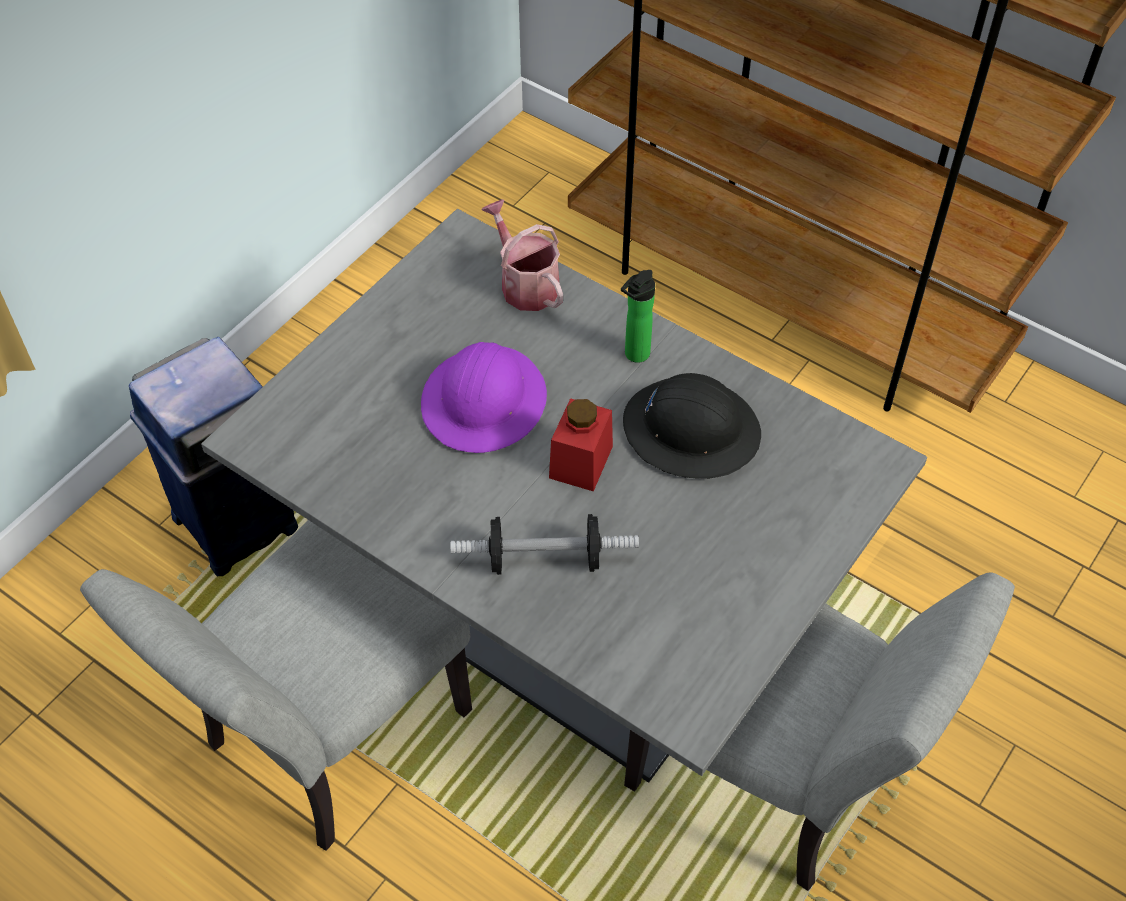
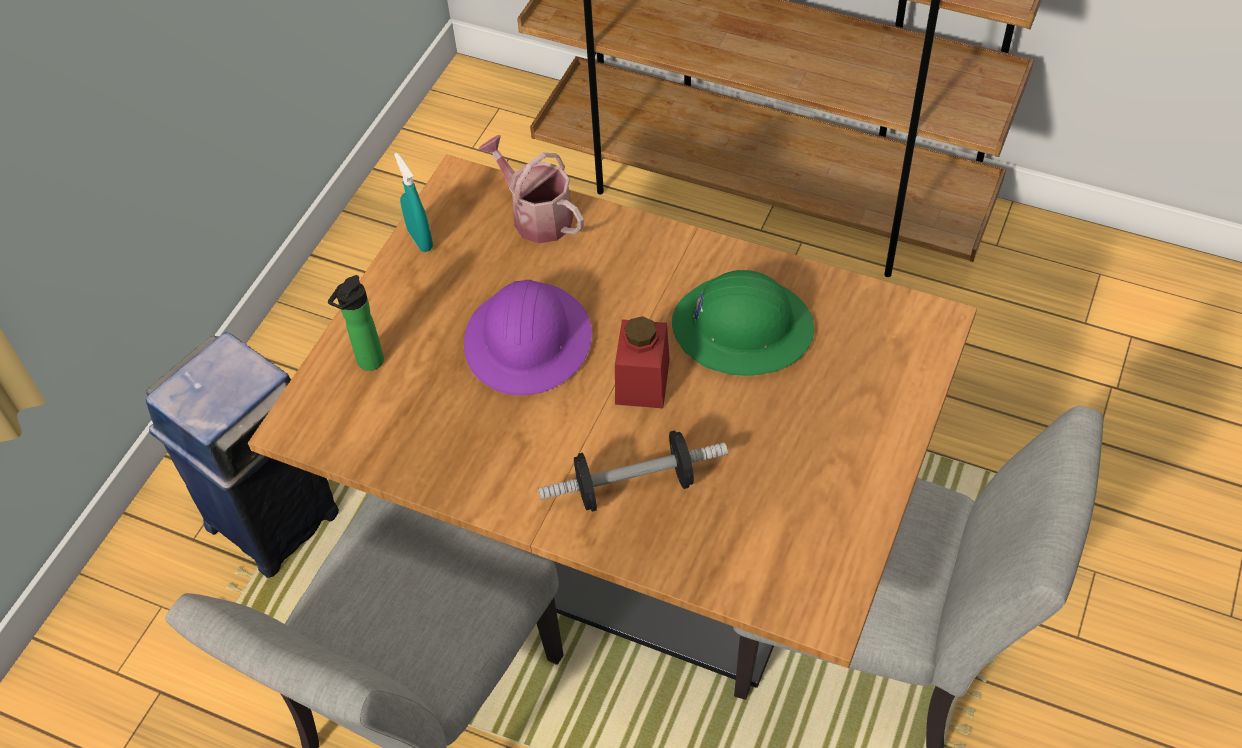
camera: 10 degrees left, 0 degrees up
(410, 285) = (420, 239): none -> turquoise spray bottle
(563, 627) = (631, 552): grey dining table -> brown dining table
(634, 356) = (665, 266): bottle -> bottle (368, 364)
(691, 430) = (742, 327): black hard hat -> green hard hat

